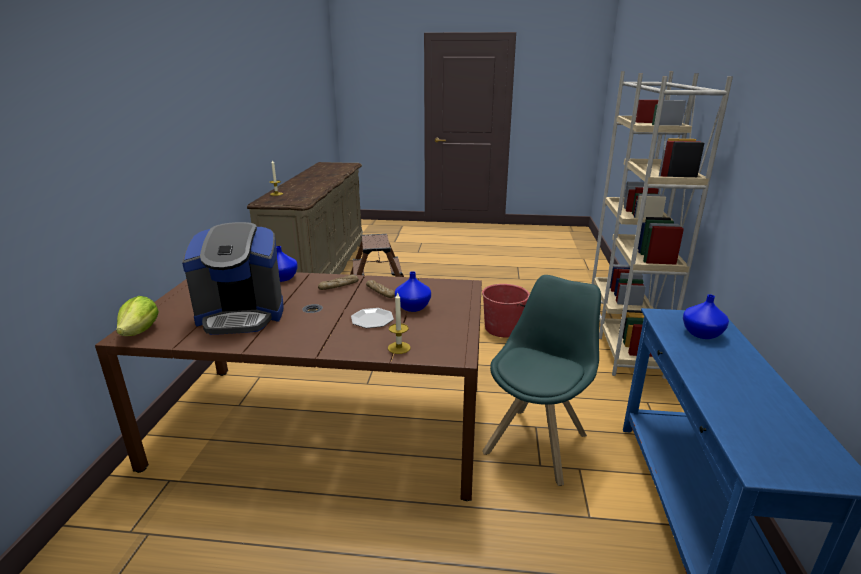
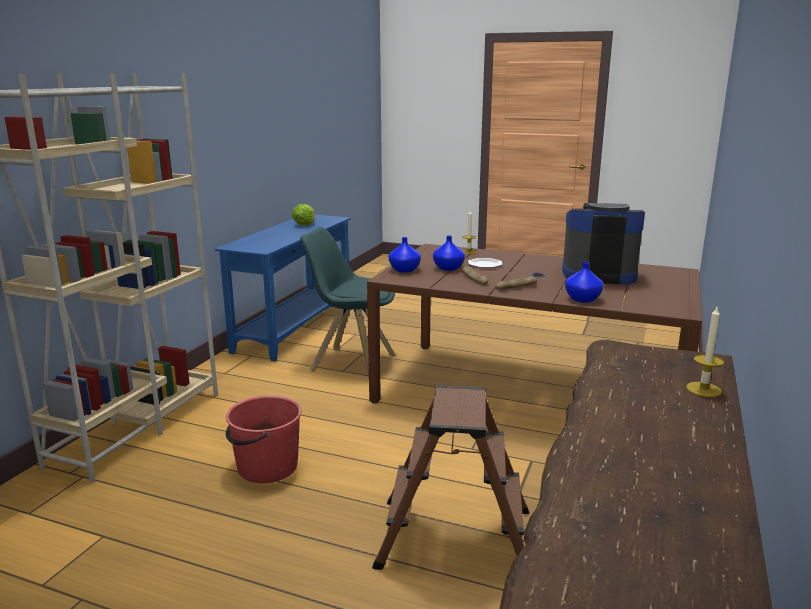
camera: 165 degrees left, 5 degrees down
(141, 331) = (674, 272): lettuce -> lettuce (304, 224)
(537, 443) = (352, 362): turquoise chair -> turquoise chair turned 60 degrees clockwise
(702, 334) = (261, 241): blue vase -> blue vase (405, 270)

